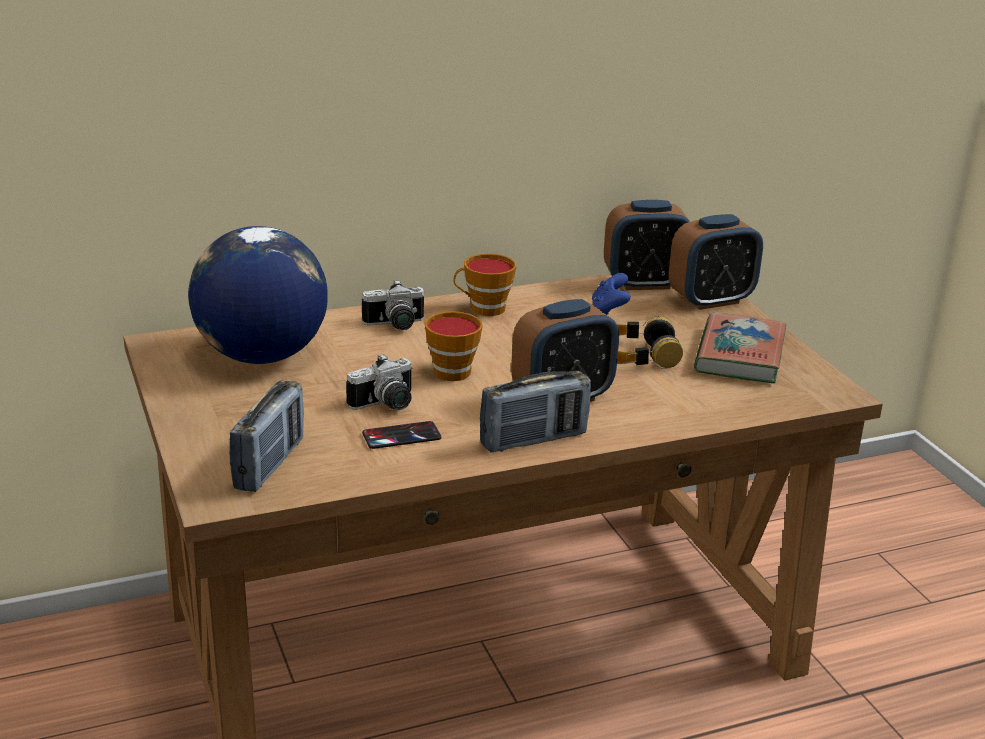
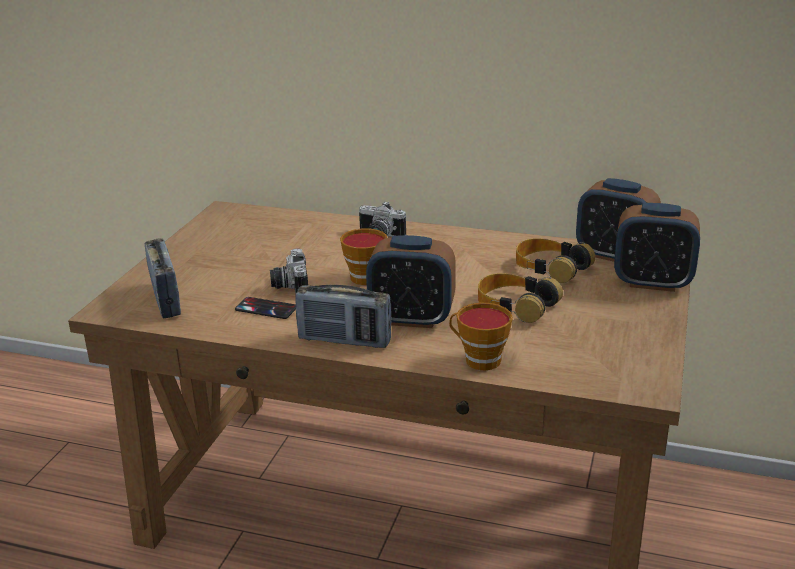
camera: 40 degrees right, 0 degrees up
(260, 356) = (266, 233): globe -> none
(269, 464) = (166, 300): radio -> radio turned 75 degrees counterclockwise
(386, 405) = (289, 286): camera -> camera turned 75 degrees clockwise
(483, 309) = (456, 242): cup -> cup (478, 360)
(609, 311) = (550, 268): blue game controller -> headphones
(739, 355) = (606, 332): book -> none

